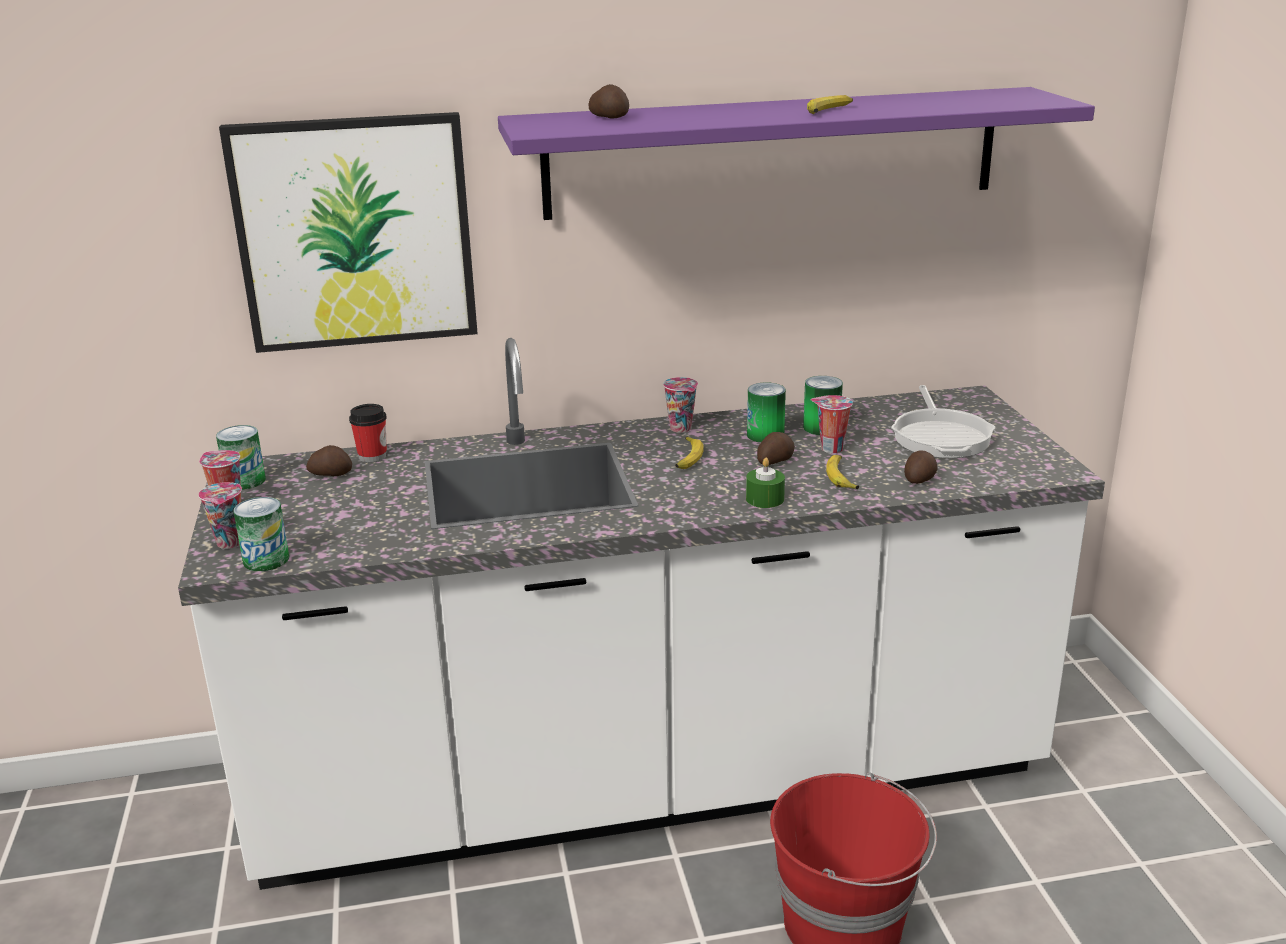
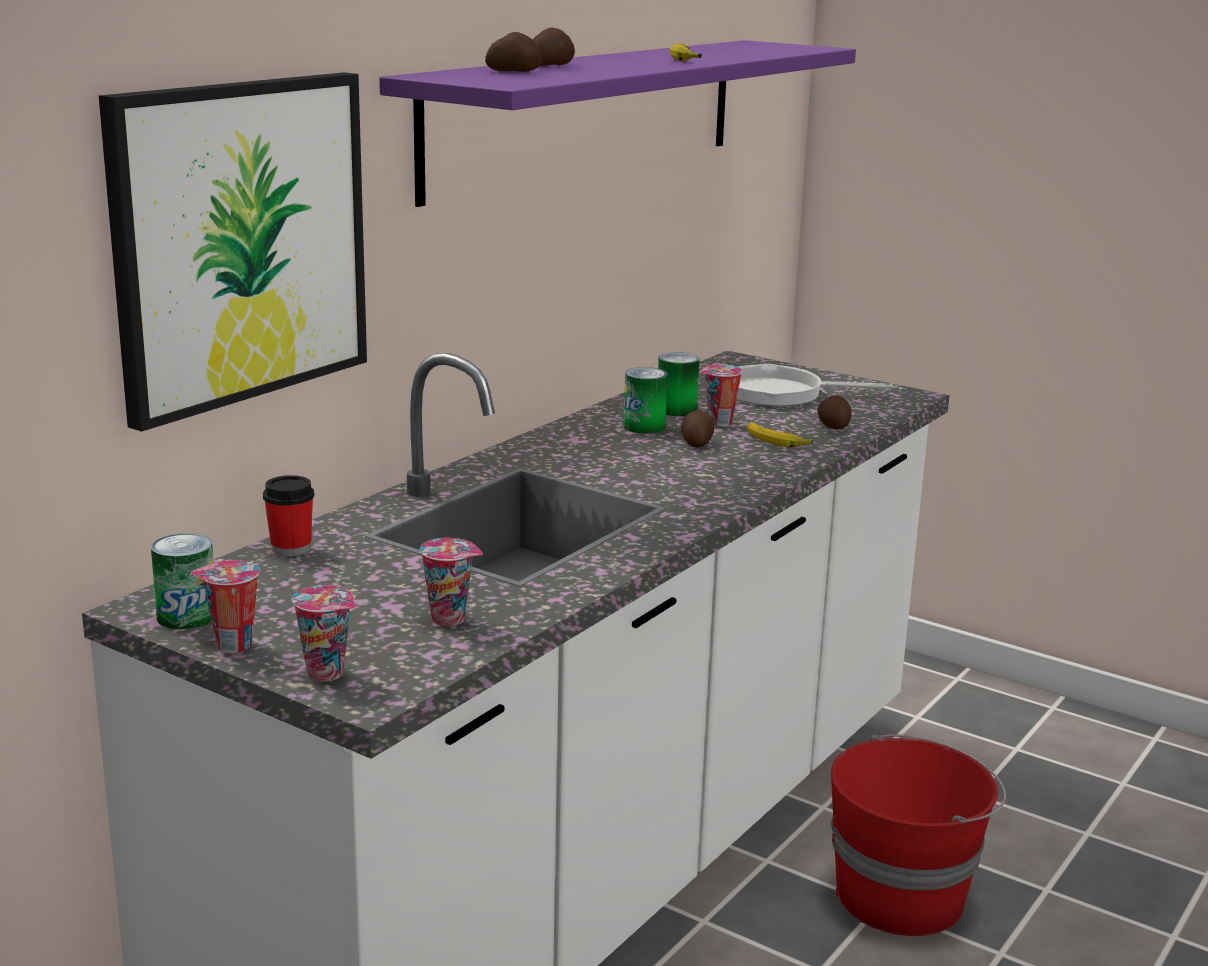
camera: 45 degrees left, 5 degrees down
(266, 560) = (411, 671): can -> none
(331, 473) = (281, 577): potato -> potato (550, 65)
(682, 429) = (559, 440): cup -> cup (451, 619)
(687, 458) = (620, 461): banana -> none
(765, 499) = (755, 472): green candle -> none
(940, 436) = (779, 393): frying pan -> frying pan turned 135 degrees clockwise

